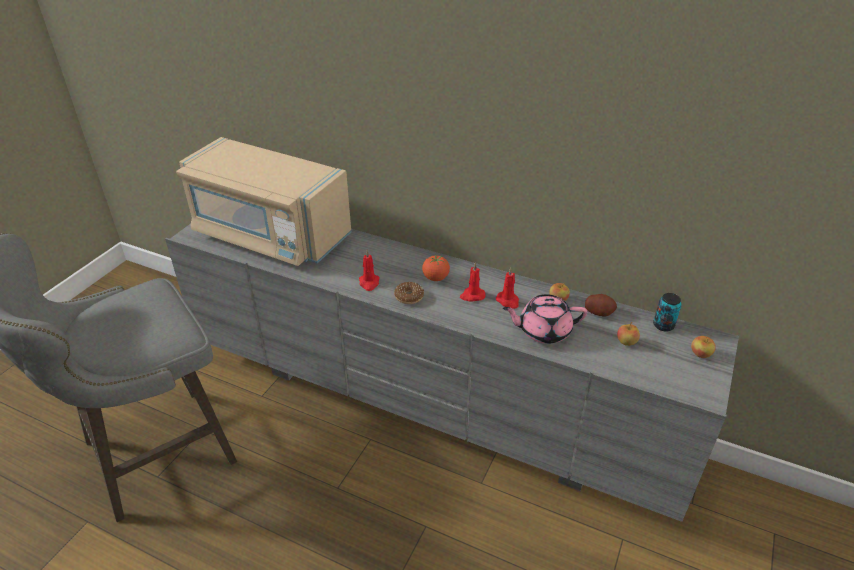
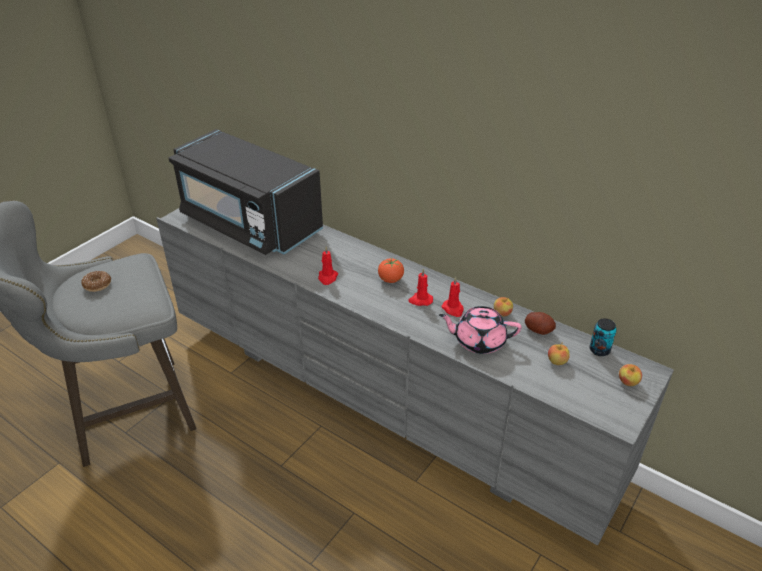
camera: 10 degrees right, 0 degrees up
(269, 234) = (249, 223): beige microwave -> black microwave
(409, 297) = (360, 295): donut -> donut (97, 285)

